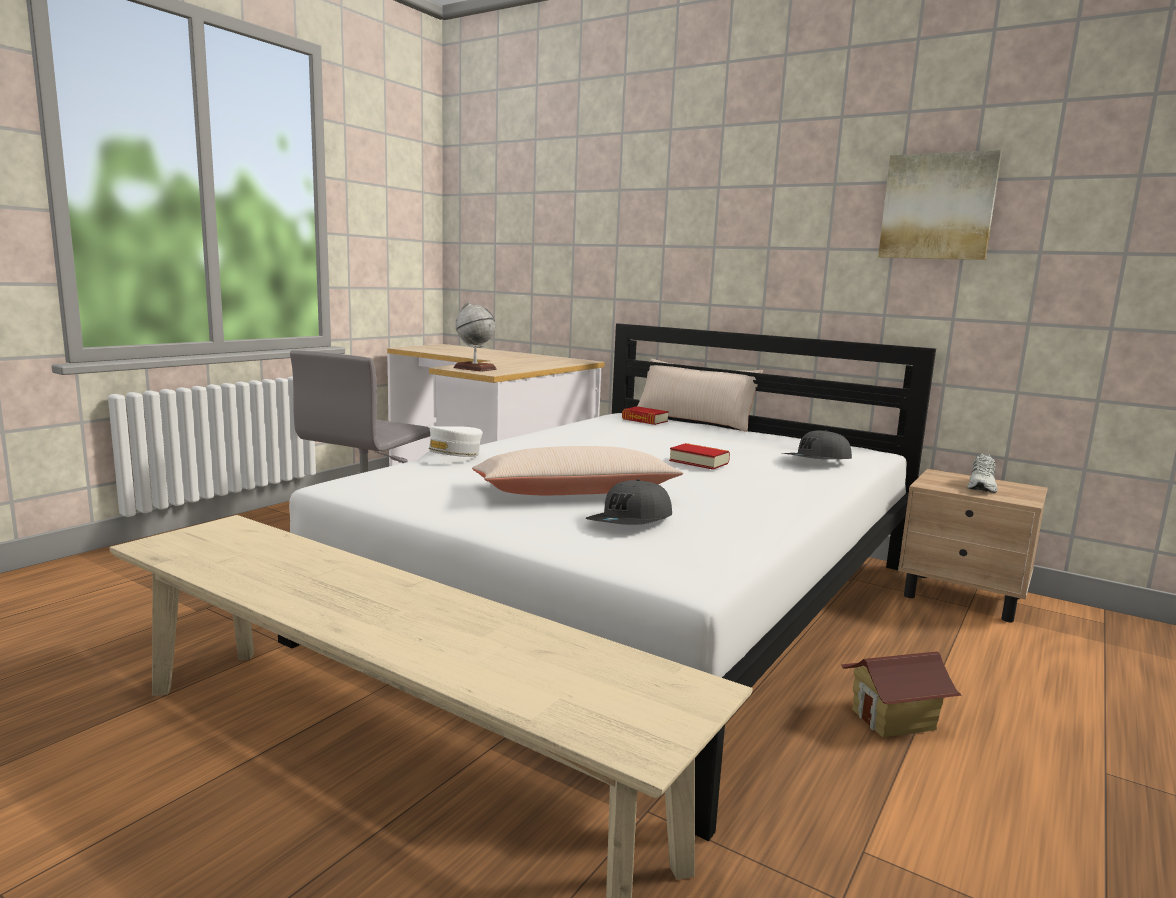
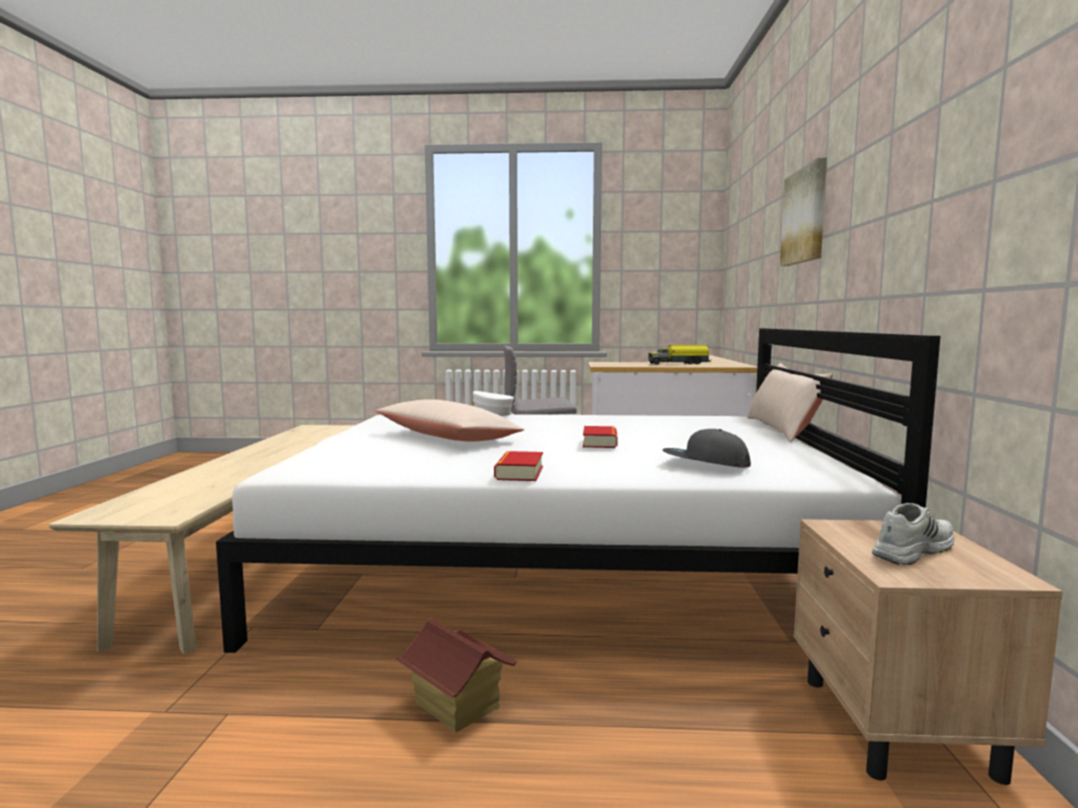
camera: 60 degrees right, 5 degrees down
(474, 368) = (610, 363): globe -> none
(525, 362) = (679, 363): none -> toy truck
(631, 522) = (395, 451): grey cap -> none
(644, 420) = (728, 421): book -> book (519, 473)
(938, 207) = (965, 124): picture -> picture (805, 216)
(982, 487) = (911, 550): white shoe -> white shoe turned 150 degrees clockwise

